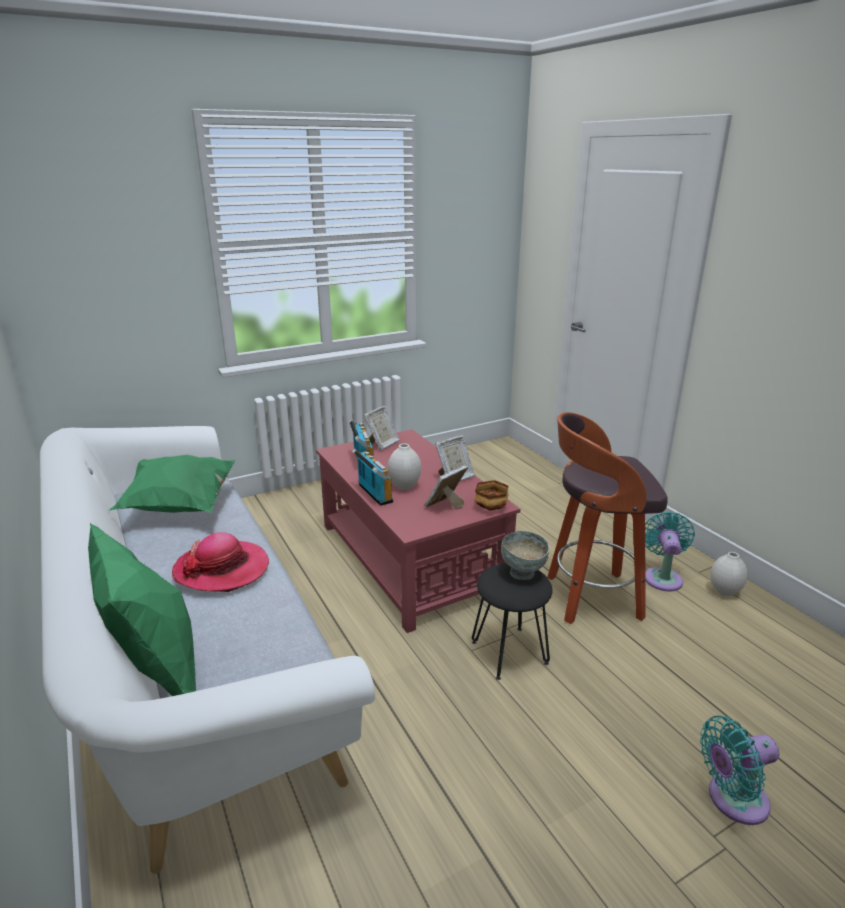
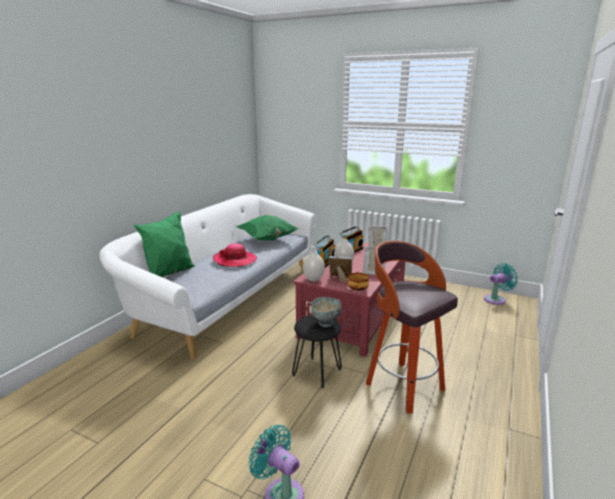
camera: 55 degrees right, 5 degrees down
(662, 577) = (473, 411): turquoise fan -> turquoise fan (496, 299)
(724, 592) = (501, 448): white vase -> white vase (313, 279)

